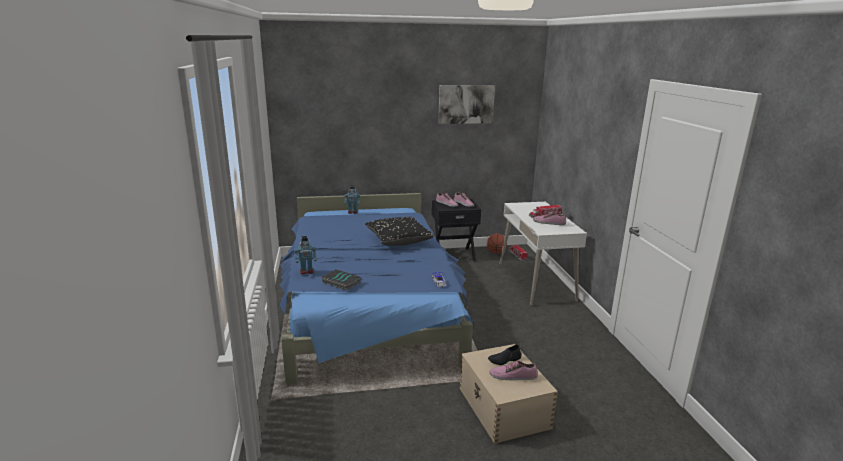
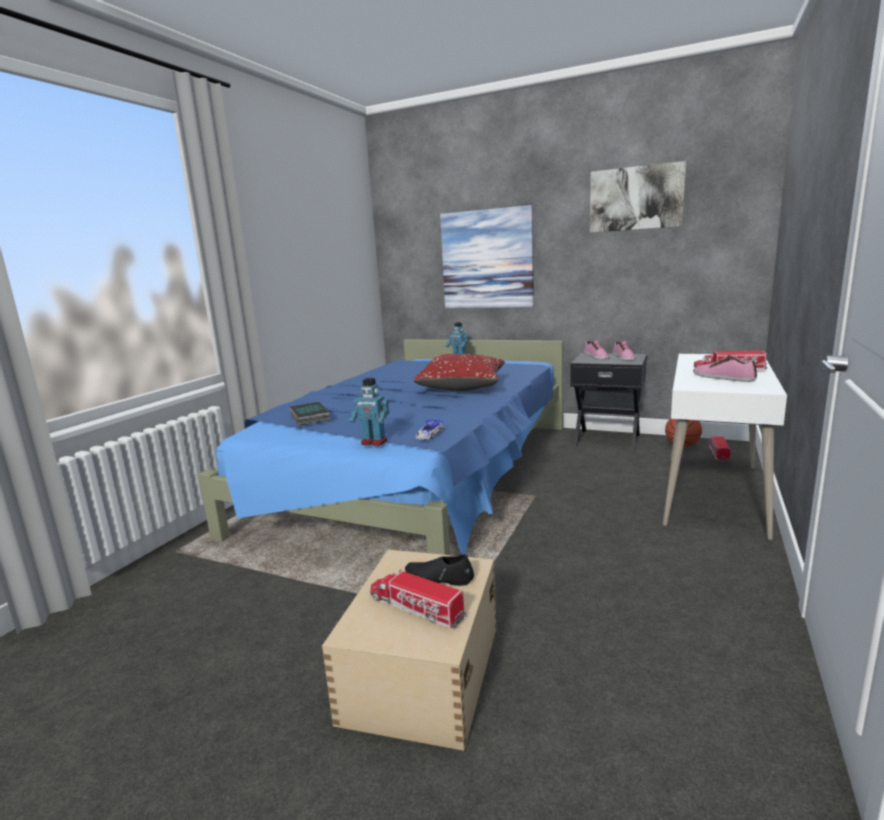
camera: 35 degrees right, 5 degrees down
(306, 271) = (296, 403): toy robot -> toy robot (373, 442)
(366, 138) = (487, 259): none -> picture
(398, 240) = (462, 387): black pillow -> red pillow
(513, 376) = (416, 608): shoe -> toy truck

